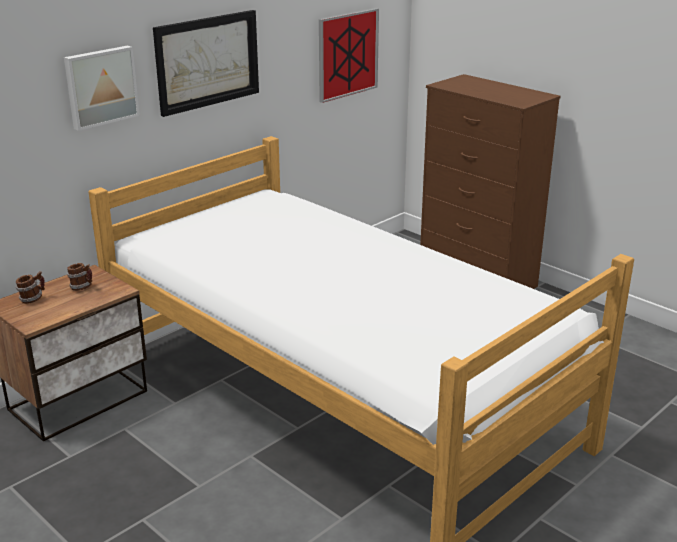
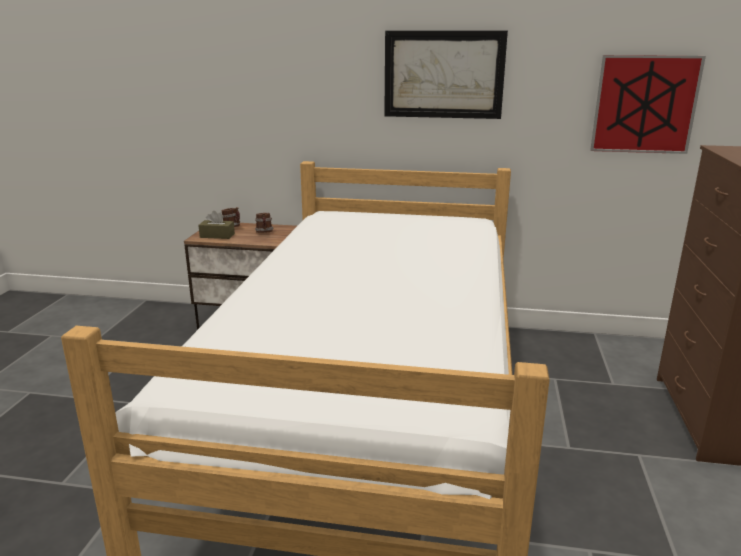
camera: 55 degrees right, 5 degrees down
(44, 313) = (217, 235): none -> brown tissue box
(100, 86) = (328, 75): picture -> none

